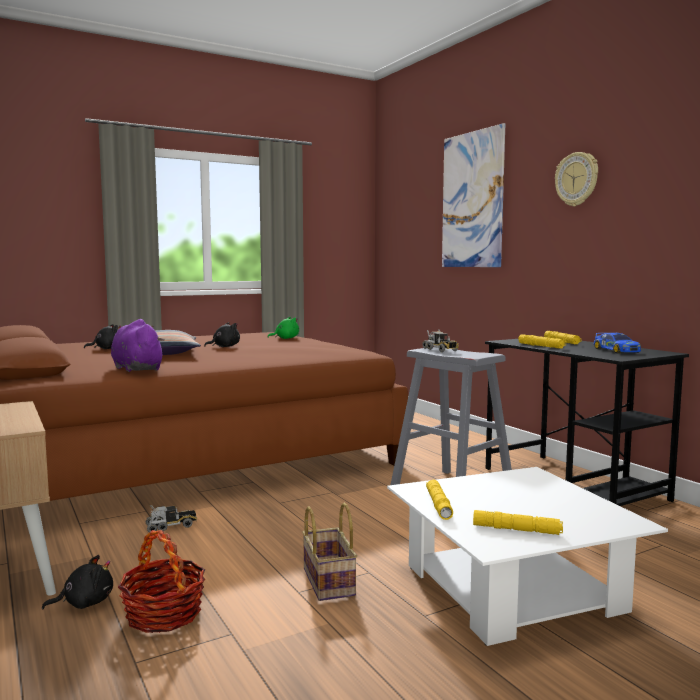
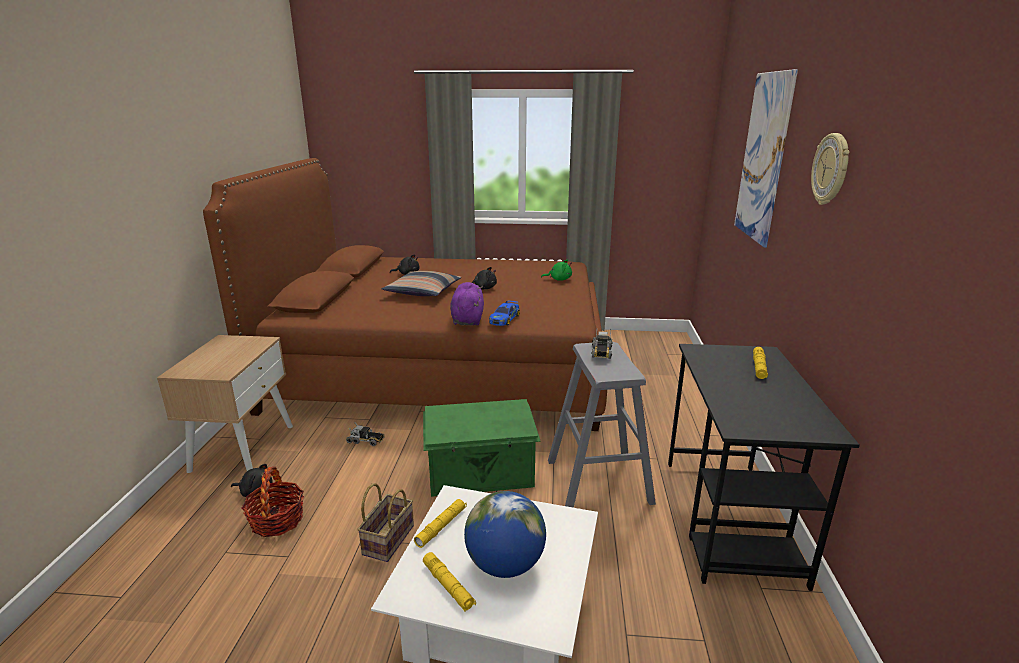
camera: 35 degrees right, 15 degrees up
(137, 369) = (371, 314): purple plush toy -> purple plush toy (467, 319)
(343, 514) = (481, 473): none -> green storage box
(533, 506) = (505, 564): none -> globe
(541, 346) = (711, 373): yellow flashlight -> none
(616, 350) = (775, 408): toy car -> toy car (504, 319)

